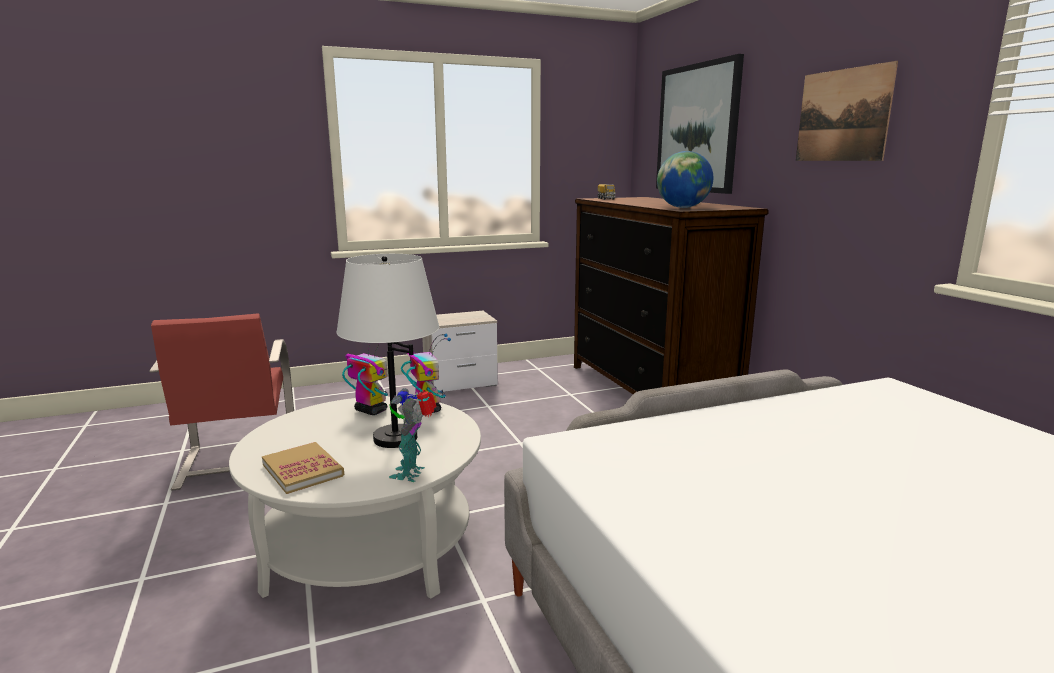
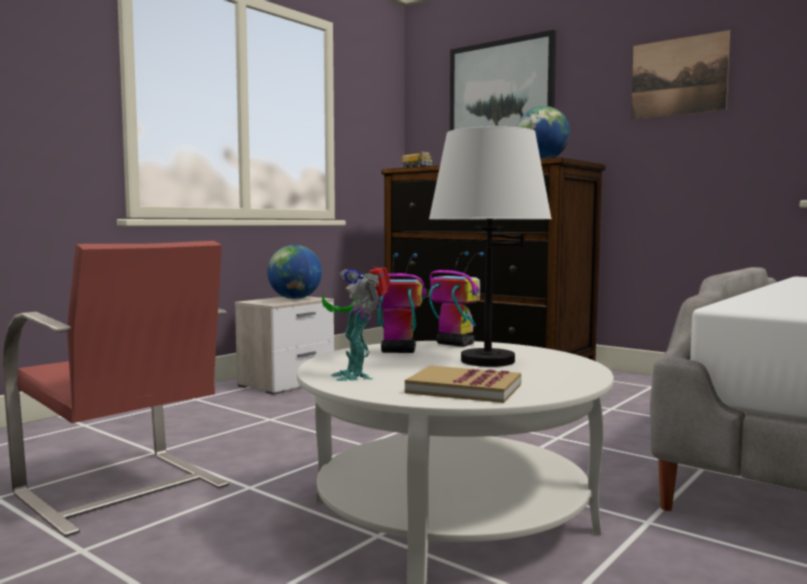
camera: 30 degrees left, 10 degrees down
(412, 473) = (578, 374): toy robot -> toy robot (356, 375)
(468, 317) = (295, 299): none -> globe

